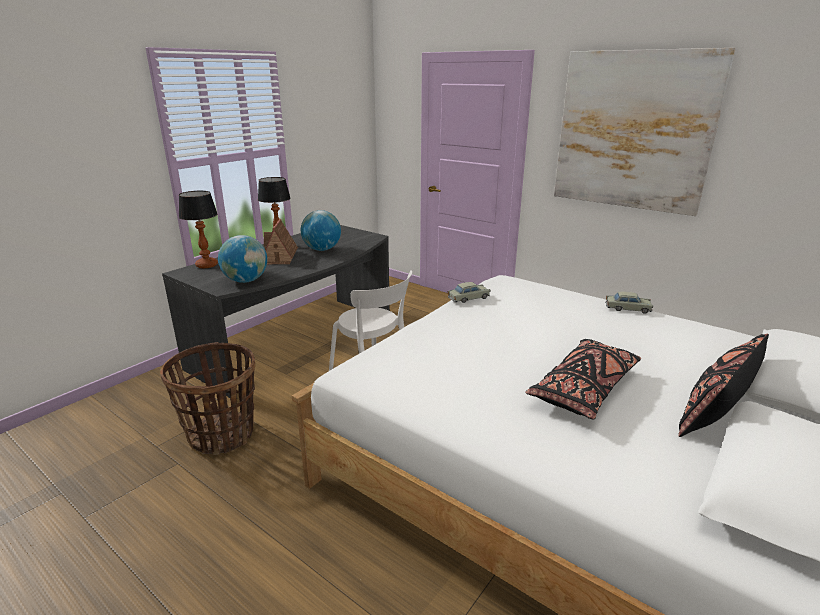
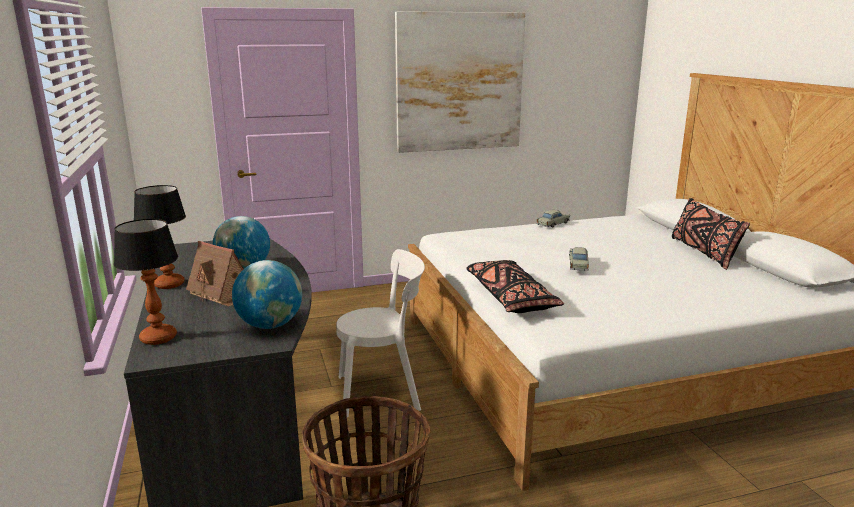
camera: 55 degrees left, 5 degrees down
(468, 298) = (465, 256): beige toy car -> beige toy car (578, 264)
(584, 388) = (654, 270): black pillow -> black pillow (510, 298)

